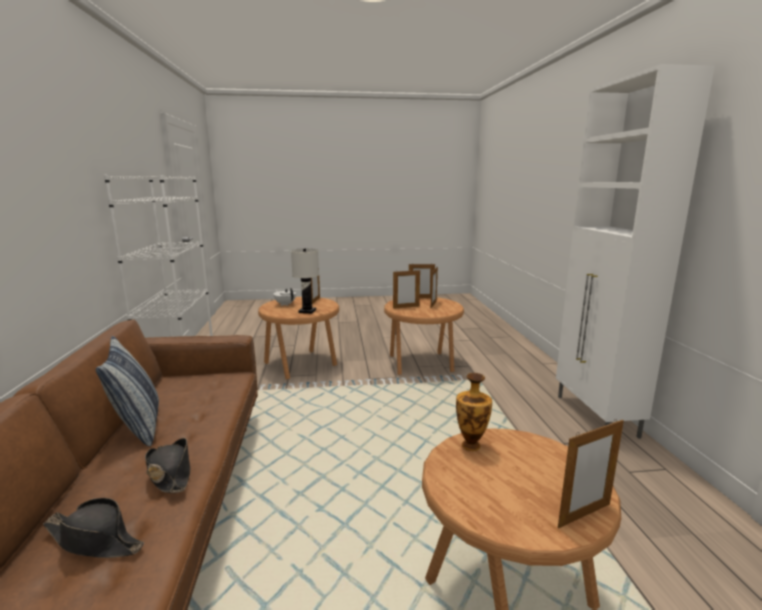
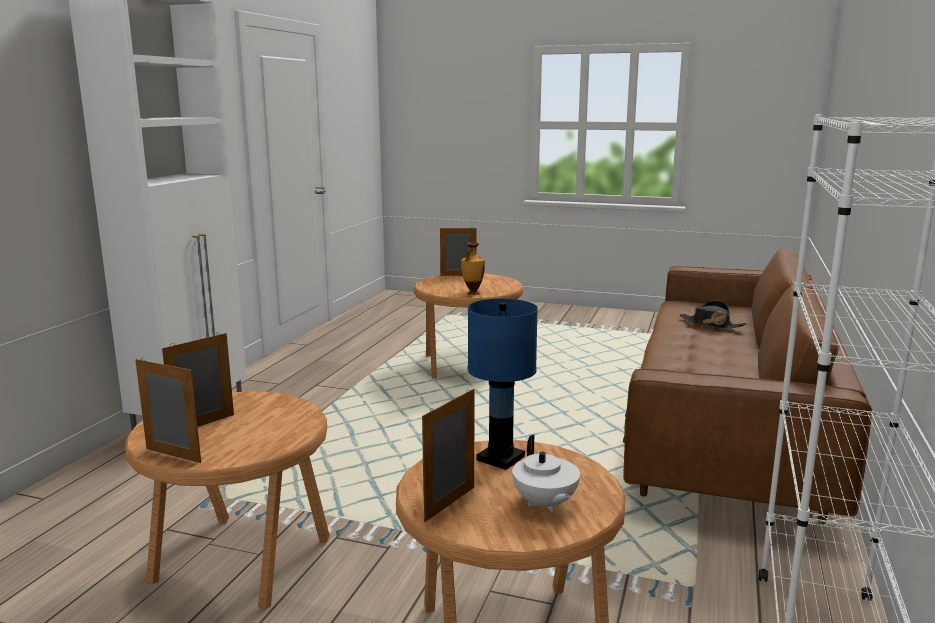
camera: 155 degrees left, 0 degrees up
(138, 426) = (741, 372): pillow -> none
(170, 473) = (684, 339): black hat -> none
(307, 311) = (500, 458): white table lamp -> blue table lamp
(406, 307) = (272, 427): picture frame -> none

